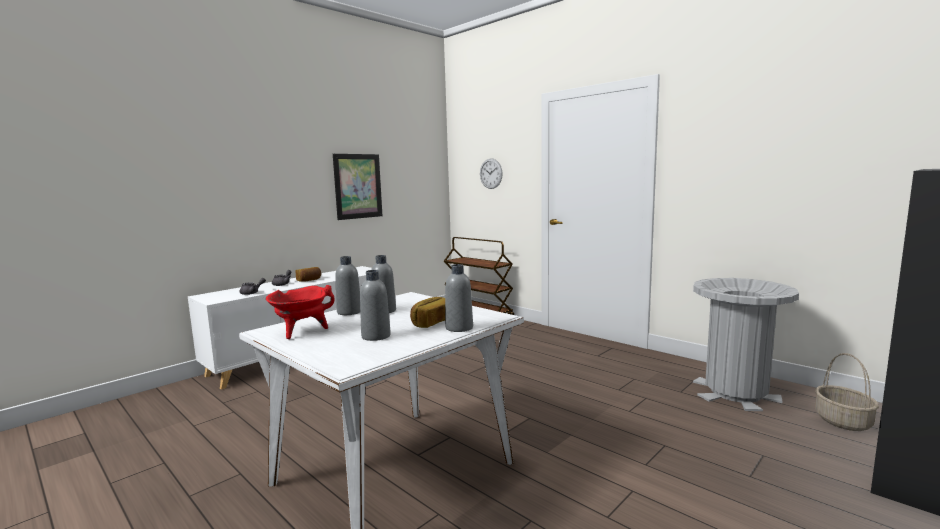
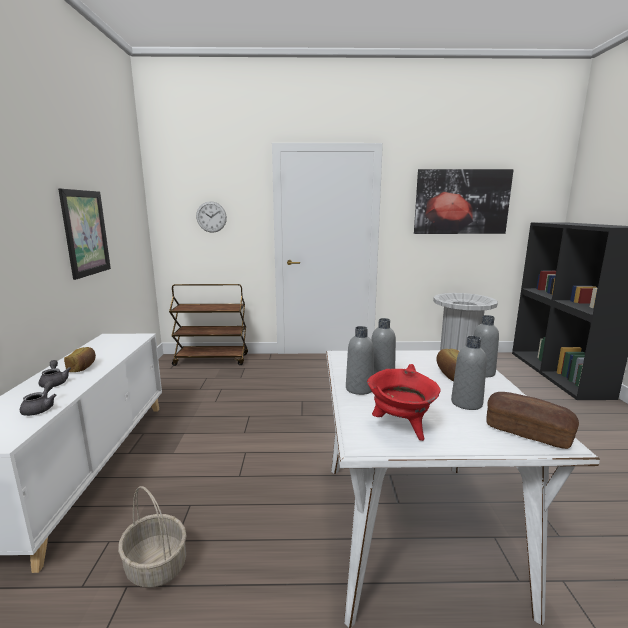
camera: 45 degrees left, 5 degrees up
(349, 358) = (527, 432): none -> bread
(779, 141) = (461, 202): none -> picture
(842, 421) = (513, 367): basket -> basket (155, 566)

